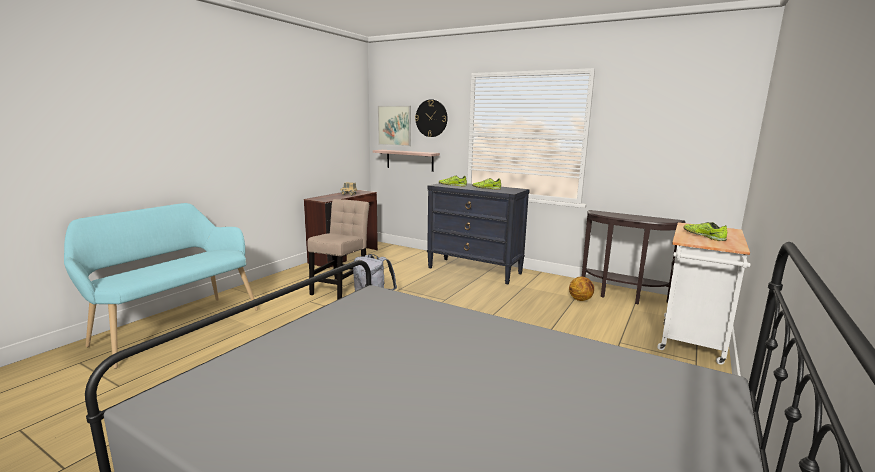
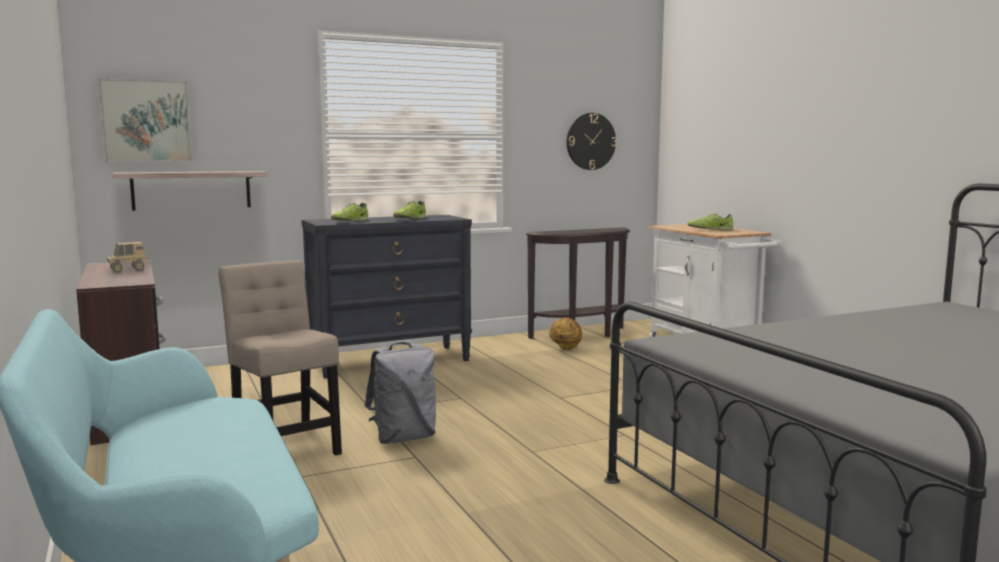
camera: 55 degrees left, 5 degrees down
(431, 118) = (239, 107): wall clock -> wall clock (590, 141)

